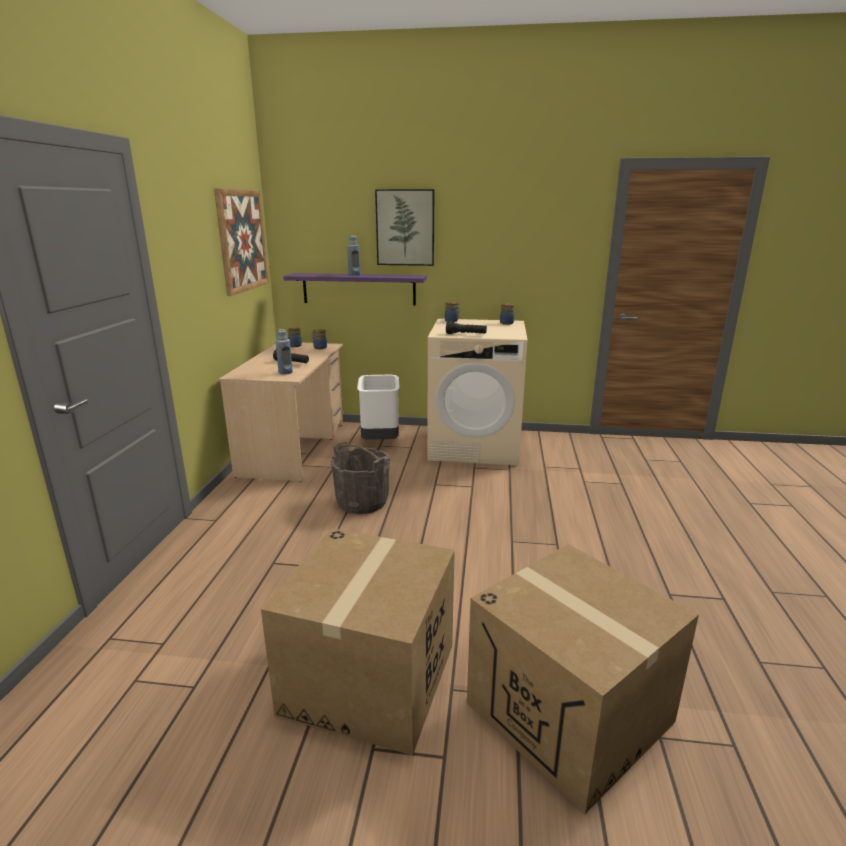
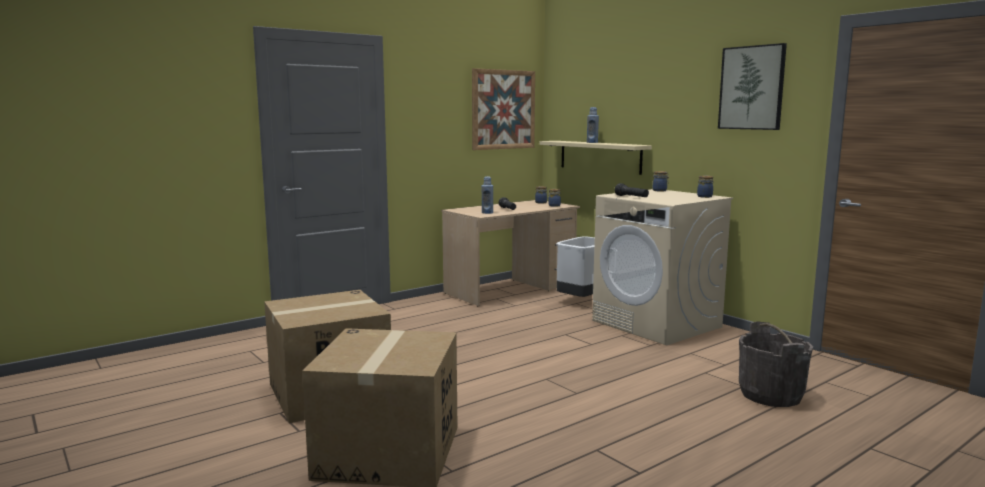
camera: 45 degrees right, 10 degrees down
(359, 289) = (599, 156): purple shelf -> beige shelf
(362, 502) = (492, 327): grey bucket -> grey bucket (771, 395)
(405, 228) = (637, 99): picture -> picture (752, 88)

